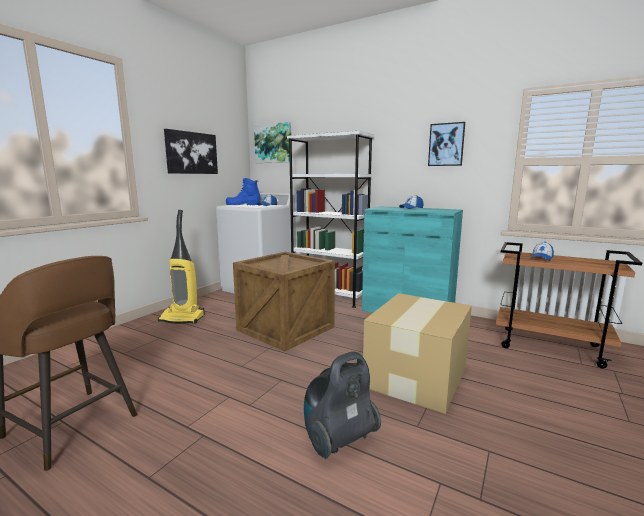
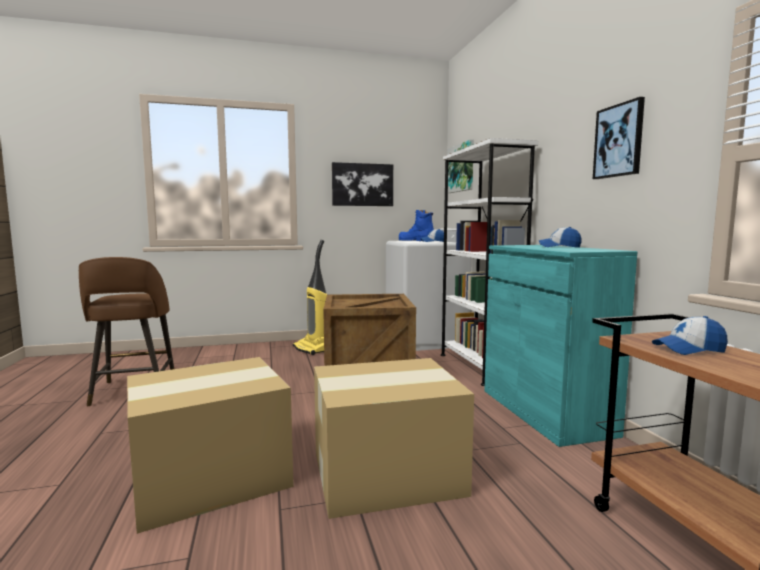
camera: 45 degrees right, 5 degrees down
(338, 440) = (208, 477): vacuum cleaner -> cardboard box

